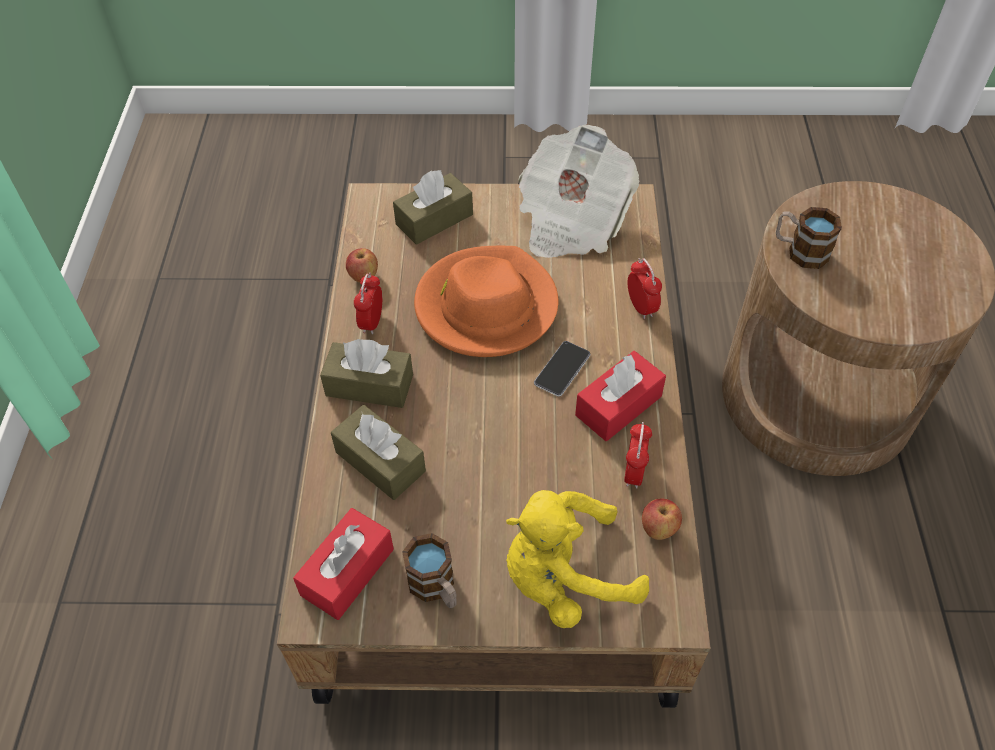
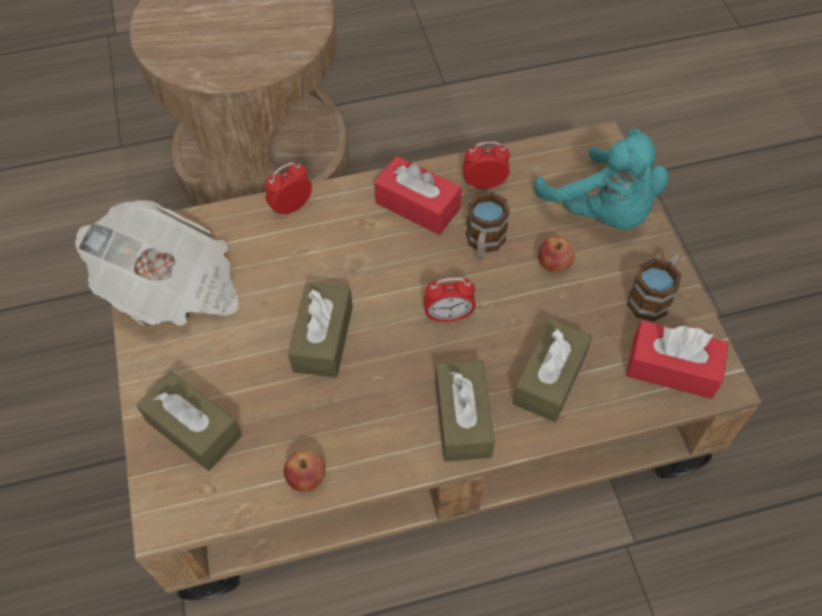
camera: 105 degrees left, 5 degrees up
(372, 322) = (375, 445): alarm clock -> alarm clock (448, 316)
(486, 306) = (323, 338): orange hat -> brown tissue box
(562, 369) = (389, 255): phone -> none
(565, 578) = (602, 212): yellow plush toy -> turquoise plush toy
(658, 528) = (531, 161): apple -> apple (553, 265)
(800, 251) = (236, 66): mug -> mug (483, 243)

